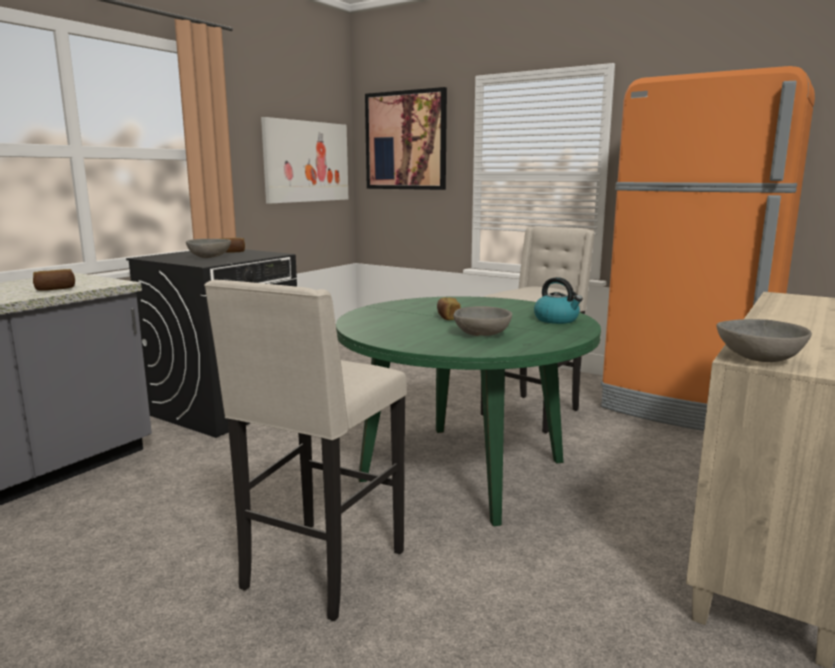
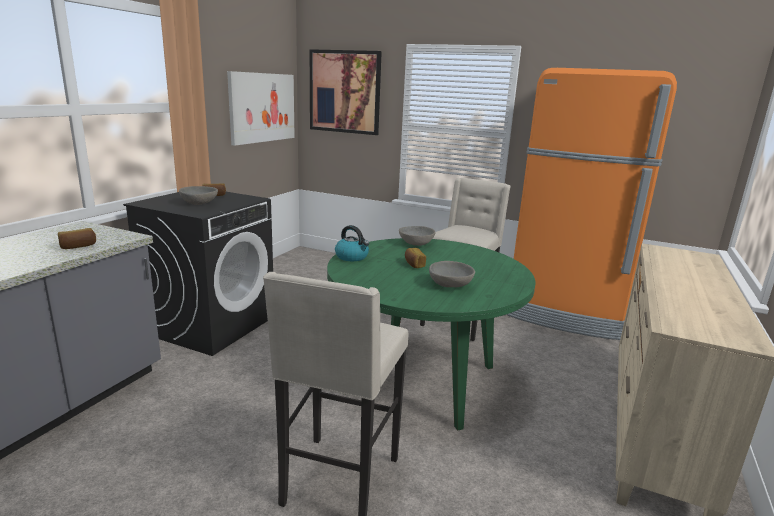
camera: 10 degrees left, 5 degrees up
(557, 320) = (497, 266): kettle -> kettle (352, 257)
(757, 359) = (680, 327): grey bowl -> grey bowl (415, 244)

